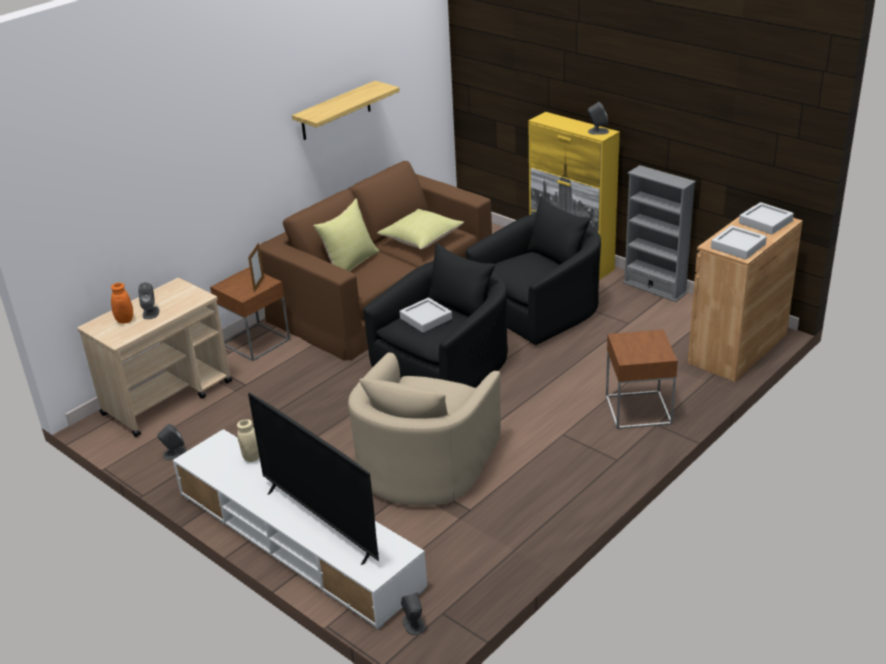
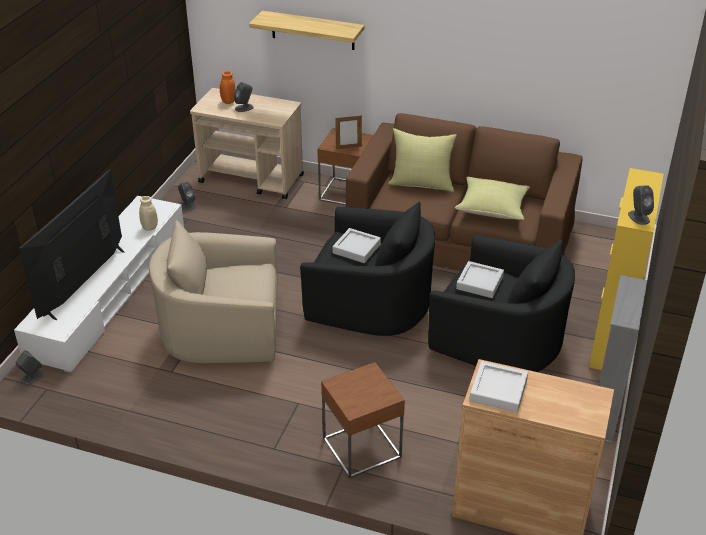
camera: 65 degrees right, 5 degrees up
(336, 111) = (507, 54): shelf -> shelf (312, 30)
(765, 222) = (576, 405): grey tray -> grey tray (479, 283)

